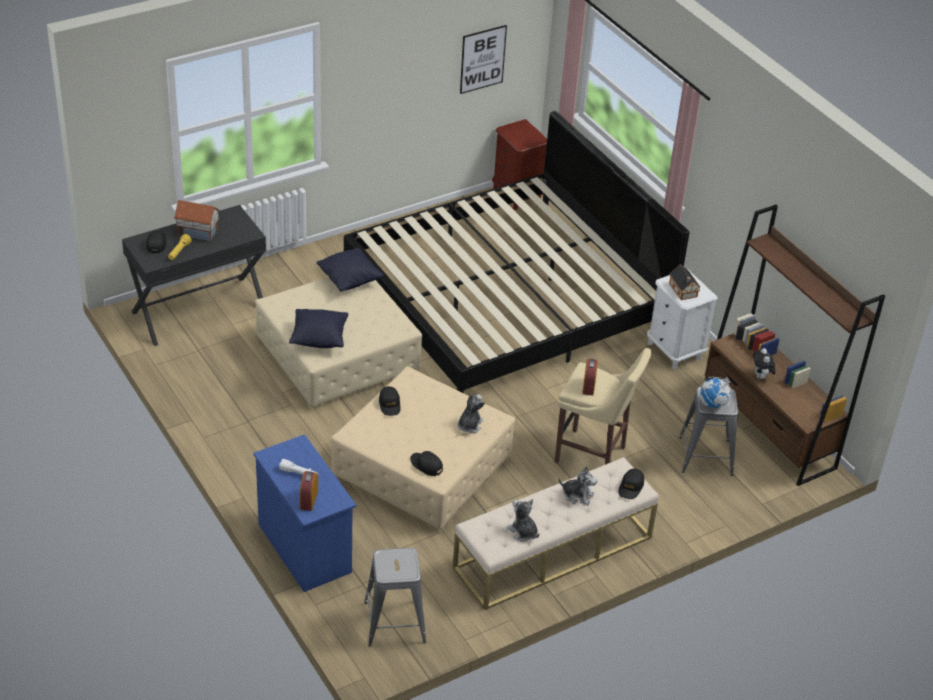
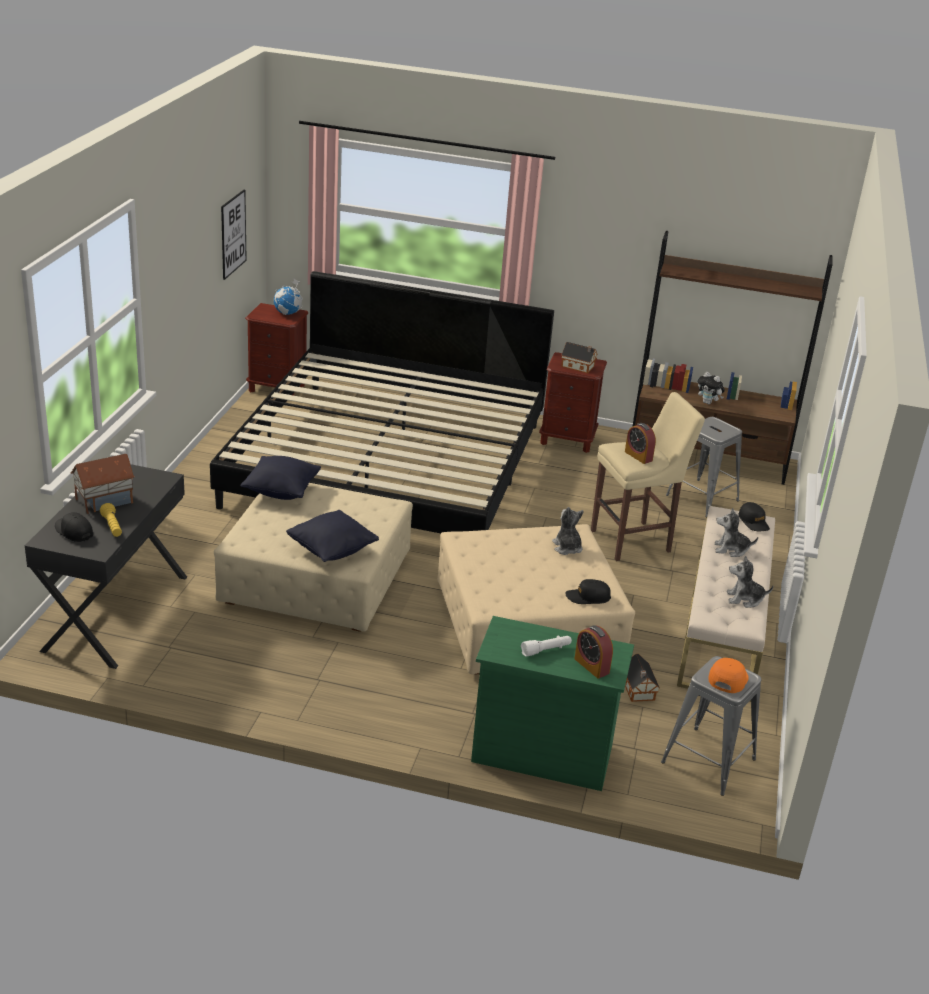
camera: 45 degrees left, 10 degrees down
(304, 547) = (541, 753): blue dresser -> green dresser
(390, 404) = (479, 568): black cap -> none
(396, 565) = (727, 678): none -> orange cap
(423, 553) = (638, 690): none -> toy house
(577, 495) = (731, 549): plush toy -> plush toy turned 150 degrees counterclockwise
(674, 350) = (567, 440): white nightstand -> brown nightstand
(713, 404) = (719, 432): globe -> globe (288, 313)

